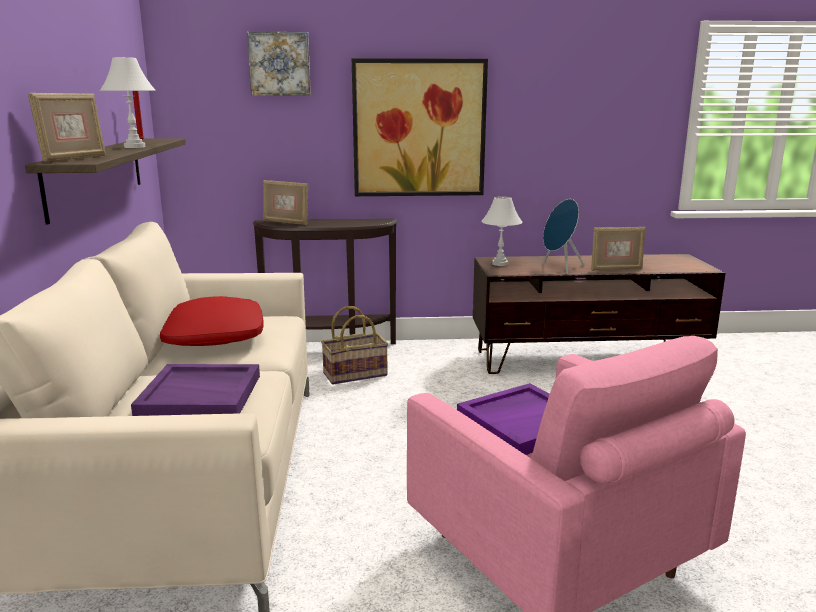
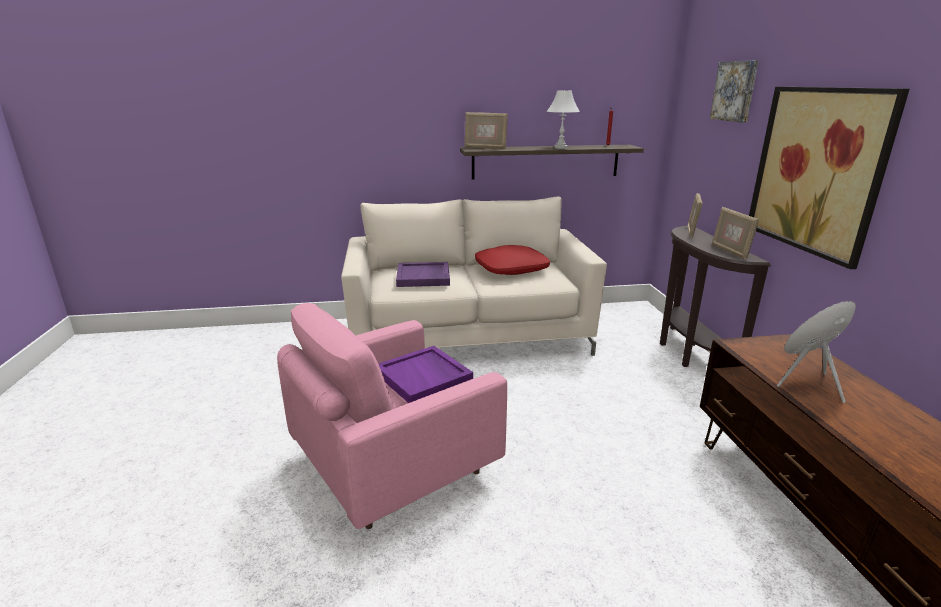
camera: 85 degrees right, 5 degrees up
(355, 374) = (646, 370): basket -> none
(499, 263) = (779, 346): white table lamp -> none
(615, 269) = (854, 428): picture frame -> picture frame (730, 252)

